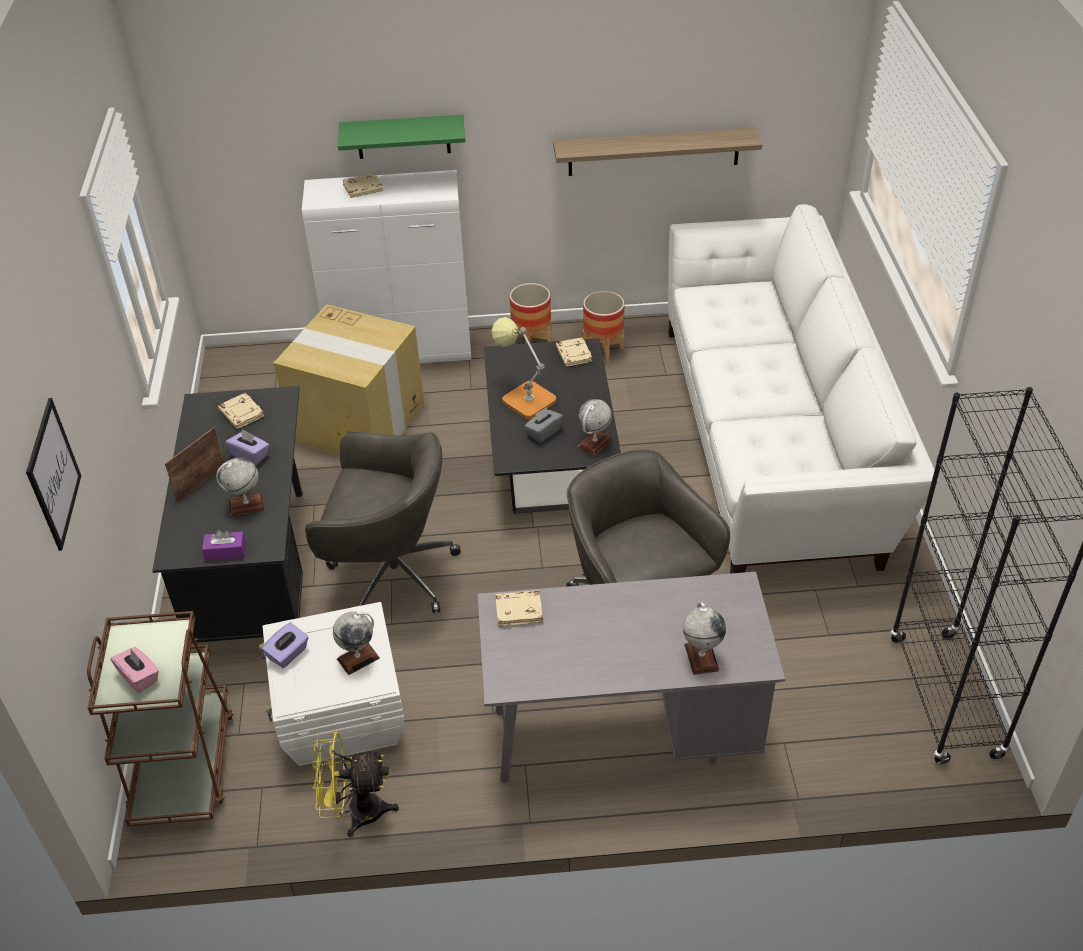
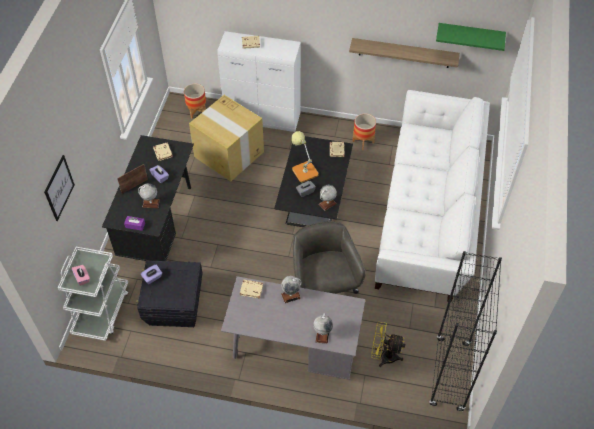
camera: 15 degrees right, 10 degrees up
(183, 764) = (101, 311): brown cart -> white cart
(341, 716) = (174, 307): white storage box -> black storage box
(355, 811) = (166, 353): yellow fan -> yellow fan (384, 356)
(358, 658) = (181, 288): globe -> globe (291, 296)
(390, 574) = (218, 241): grey office chair -> none
(403, 136) = (276, 21): green shelf -> green shelf (470, 35)
(532, 342) = (329, 128): planter -> planter (197, 111)

